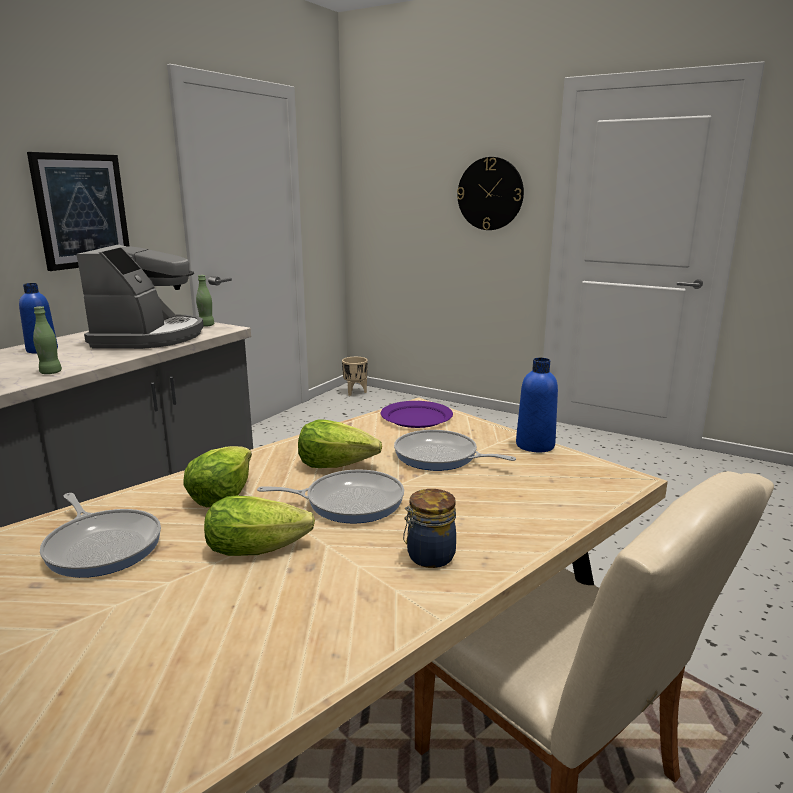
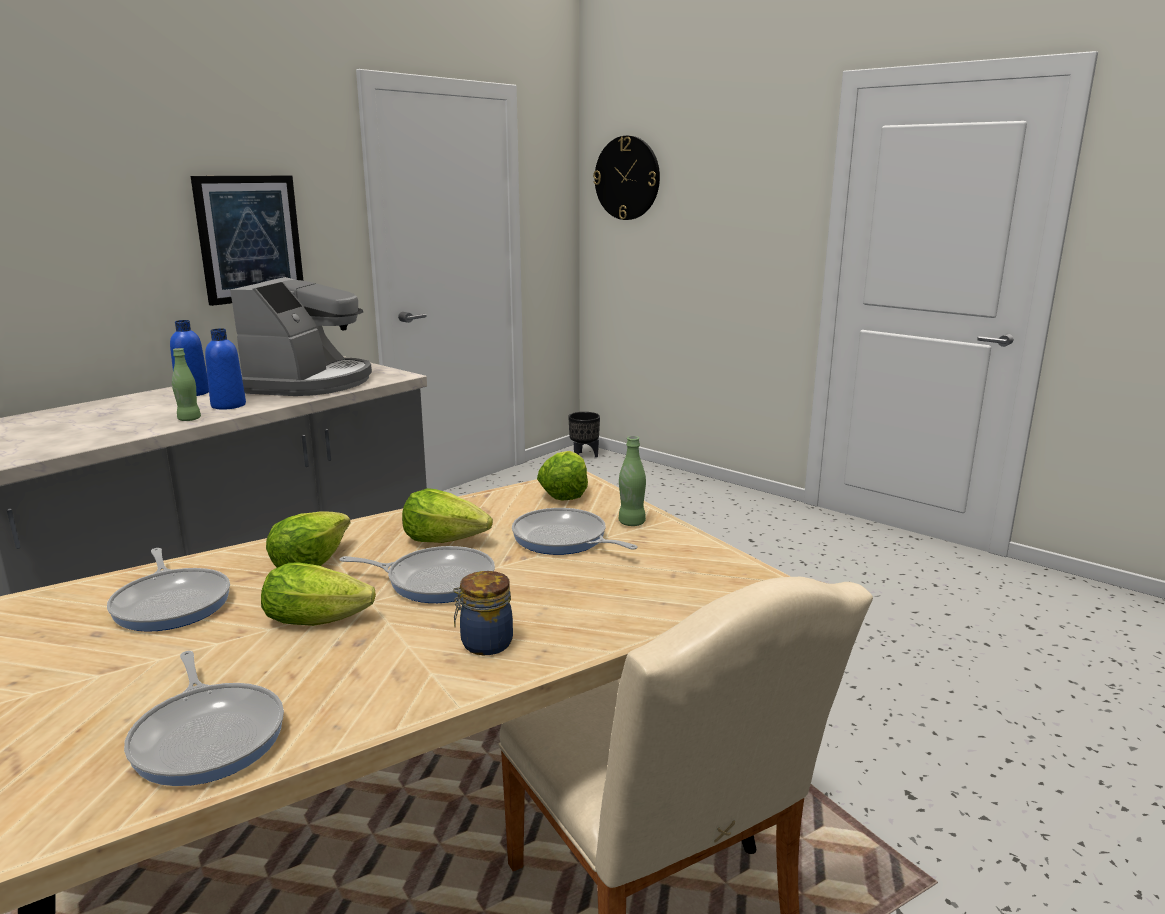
camera: 10 degrees right, 0 degrees up
(206, 325) = (379, 371): green bottle -> green bottle (631, 523)
(209, 681) = (209, 736): none -> frying pan
(355, 392) = (584, 456): beige planter -> black planter
(416, 417) = (564, 493): purple plate -> lettuce
(490, 194) = (750, 216): wall clock -> wall clock (627, 178)
(535, 445) = (681, 534): blue bottle -> blue bottle (228, 405)

